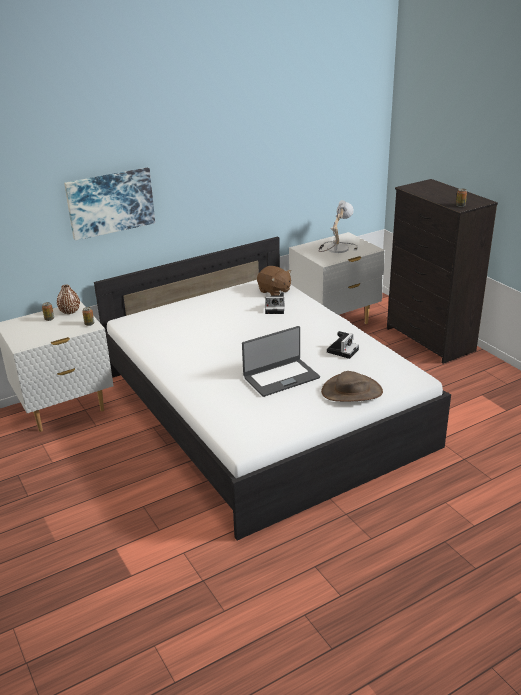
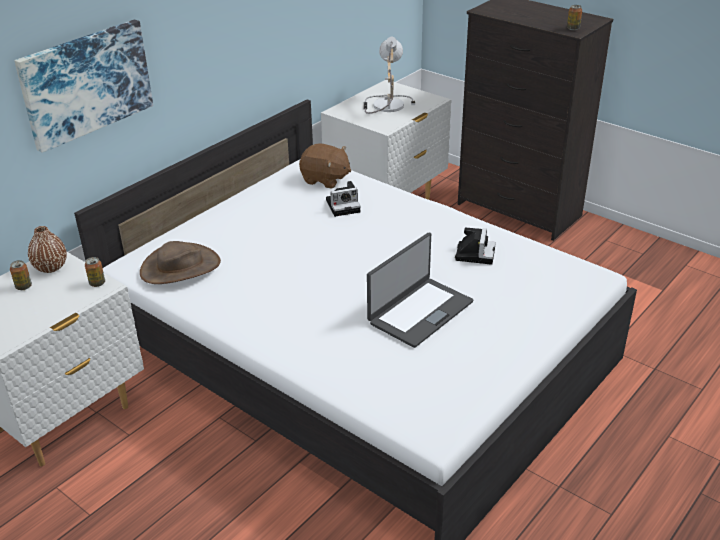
camera: 20 degrees left, 5 degrees up
(352, 391) = (528, 314): brown hat -> brown hat (180, 267)

